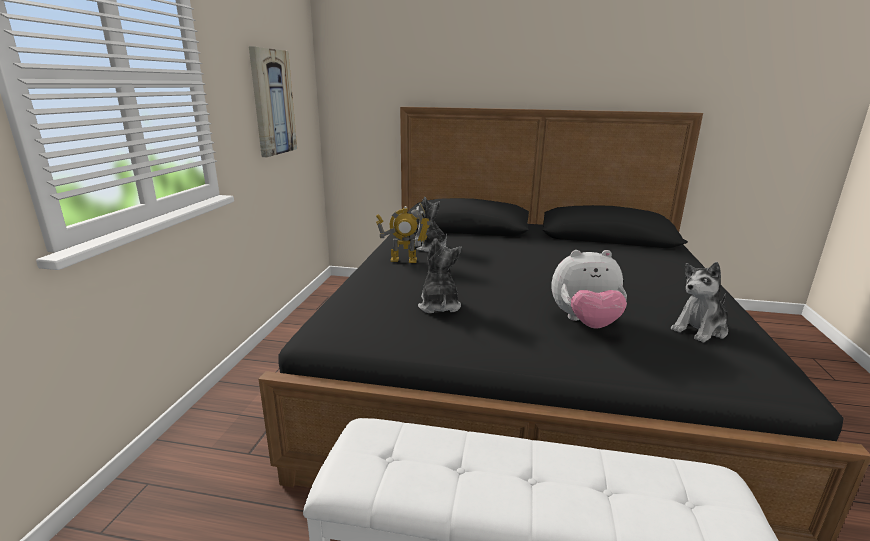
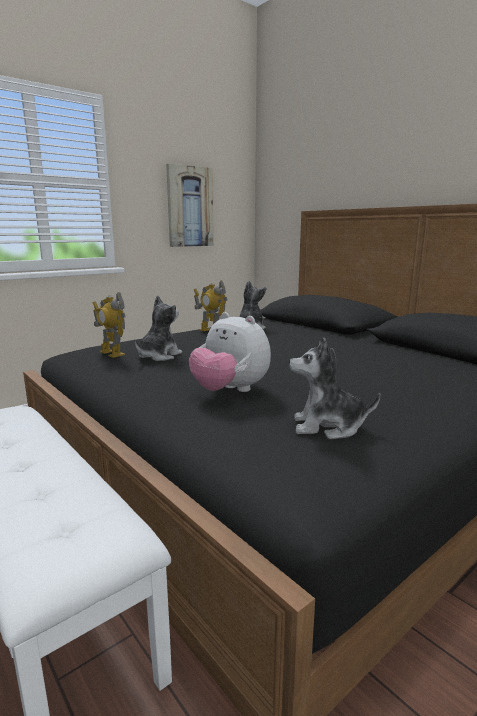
camera: 40 degrees right, 5 degrees down
(384, 318) = (111, 353): none -> toy robot

